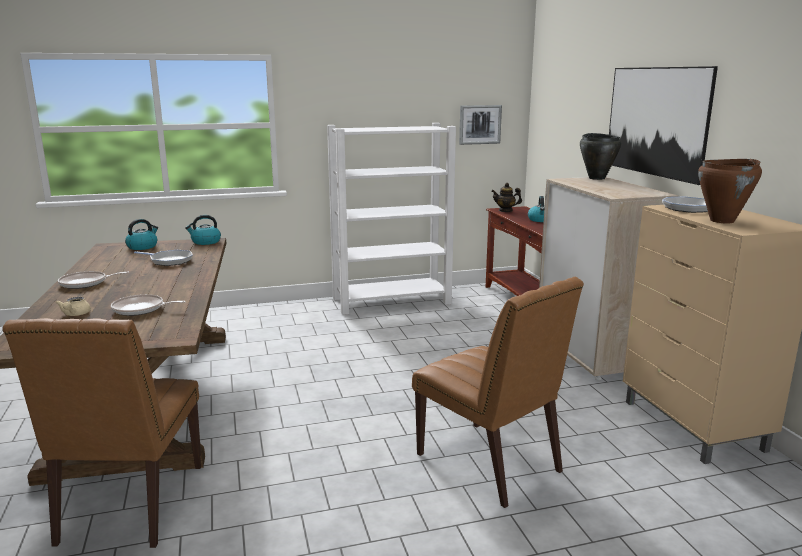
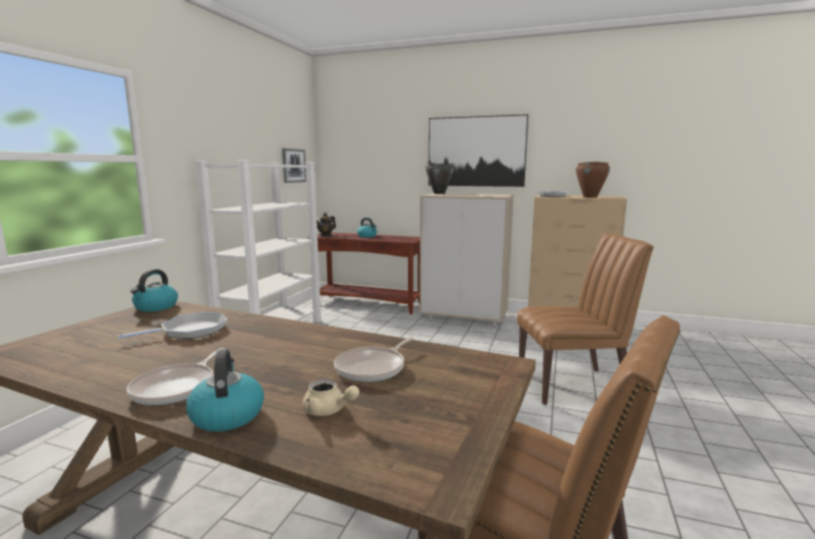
camera: 55 degrees left, 5 degrees down
(142, 246) = (76, 335): kettle -> kettle (227, 415)

